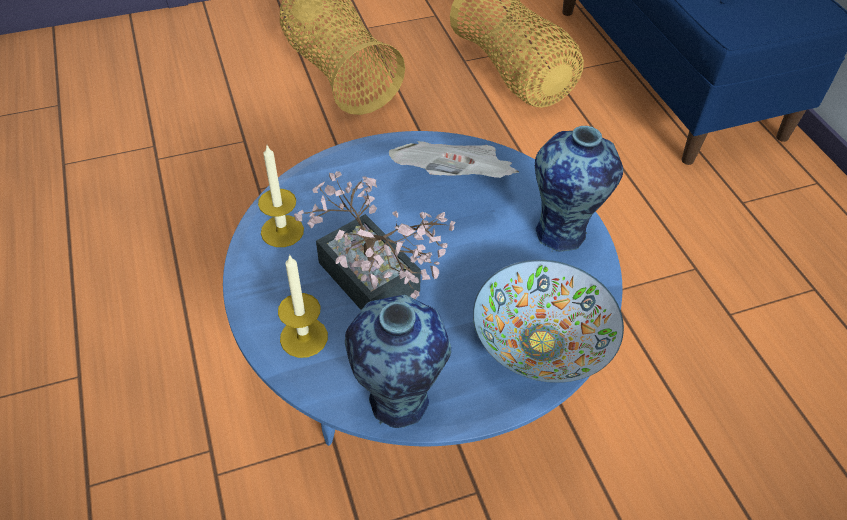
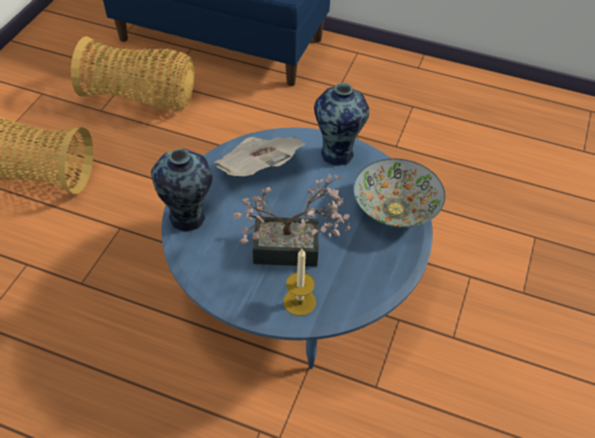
camera: 50 degrees left, 0 degrees up
(282, 231) = (211, 266): candle -> none
(397, 404) = (379, 288): vase -> vase (188, 219)

